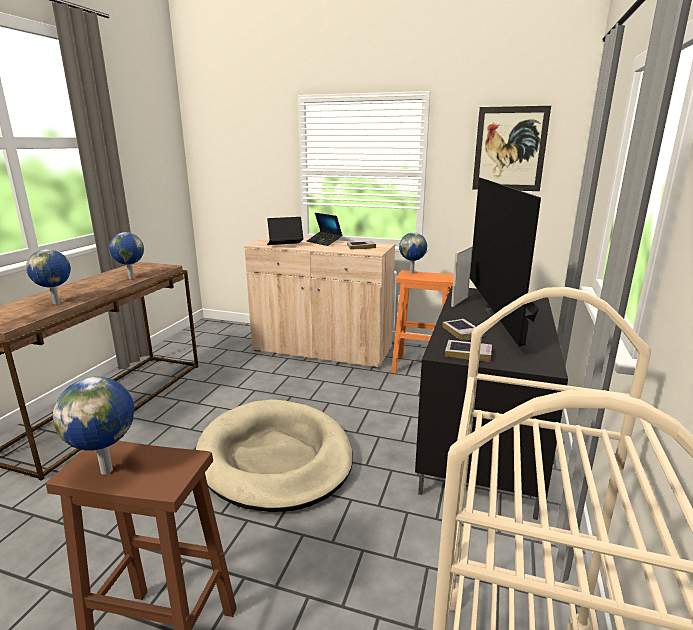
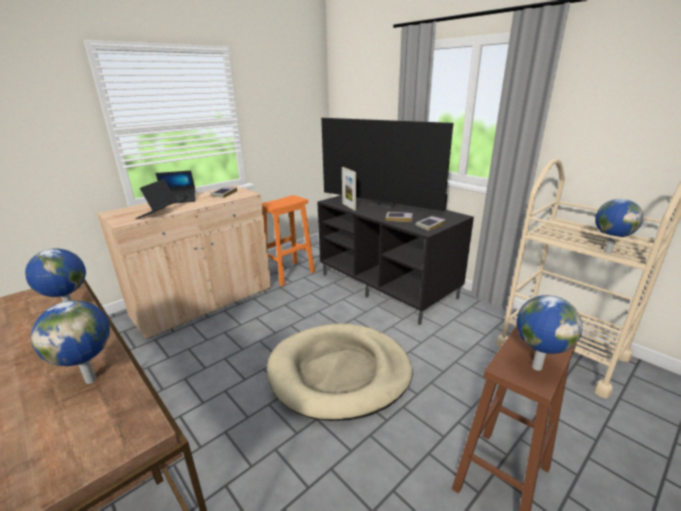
camera: 60 degrees left, 5 degrees up
(412, 272) = (269, 203): globe -> globe (607, 251)
(509, 149) = (290, 96): picture -> none

